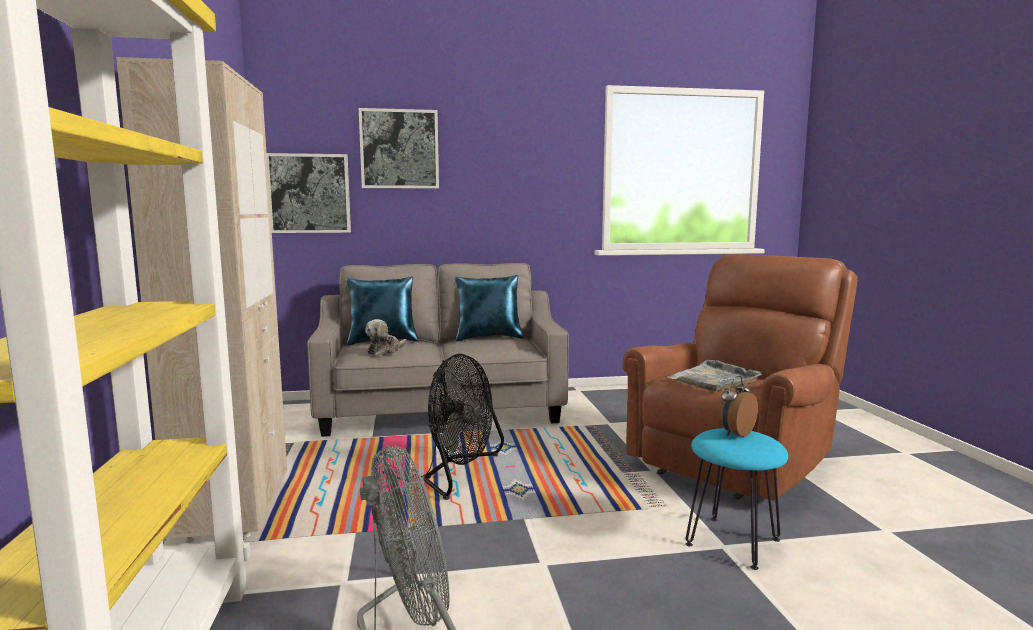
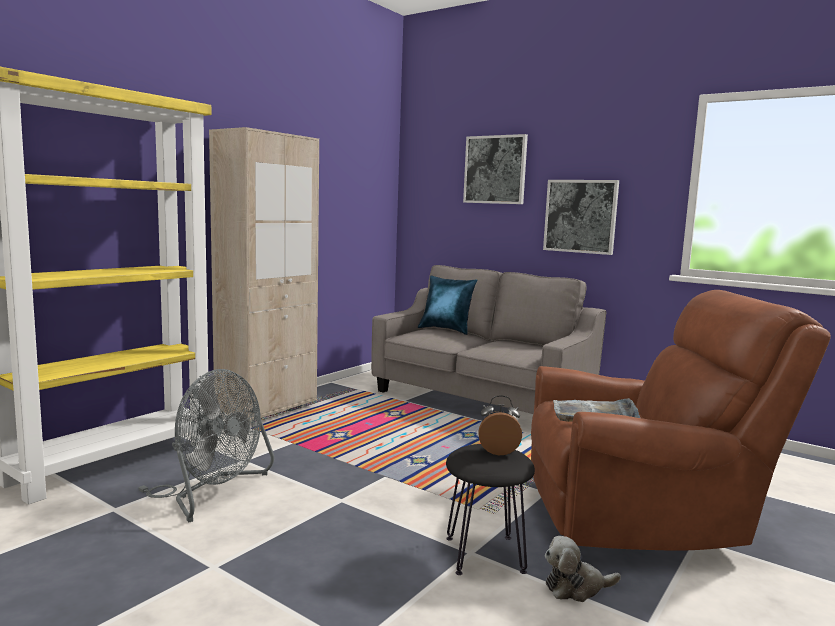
camera: 45 degrees right, 0 degrees up
(309, 193) = (430, 206): picture -> picture (580, 216)
(385, 351) = (429, 336): plush toy -> plush toy (576, 587)
(451, 474) = (401, 436): black fan -> none
(489, 338) = (527, 344): blue pillow -> none
(732, 542) = (484, 554): turquoise stool -> black stool

